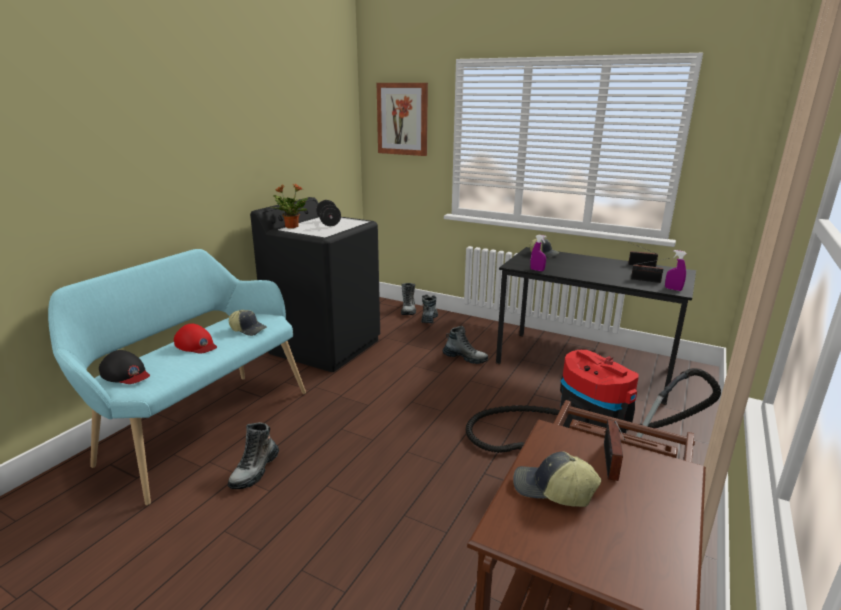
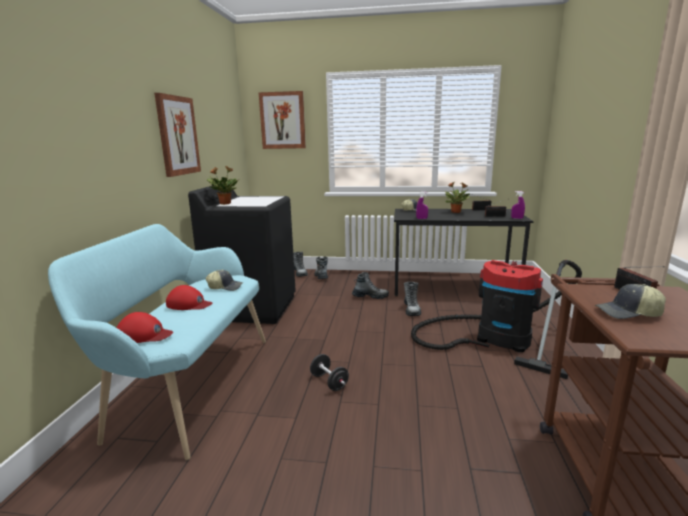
camera: 20 degrees left, 5 degrees down
(126, 374) = (144, 334): black cap -> red cap
(243, 147) = (177, 136): none -> picture
(255, 470) = (269, 406): boot -> boot (411, 310)
(329, 223) = (252, 199): black dumbbell -> black dumbbell (329, 382)
(599, 265) = (456, 212): none -> potted plant

